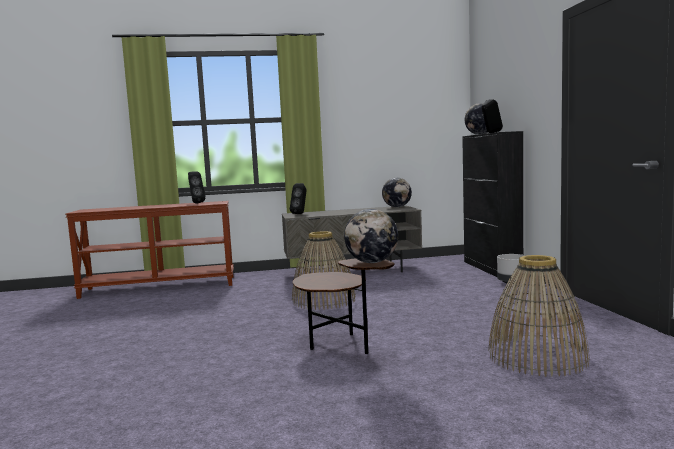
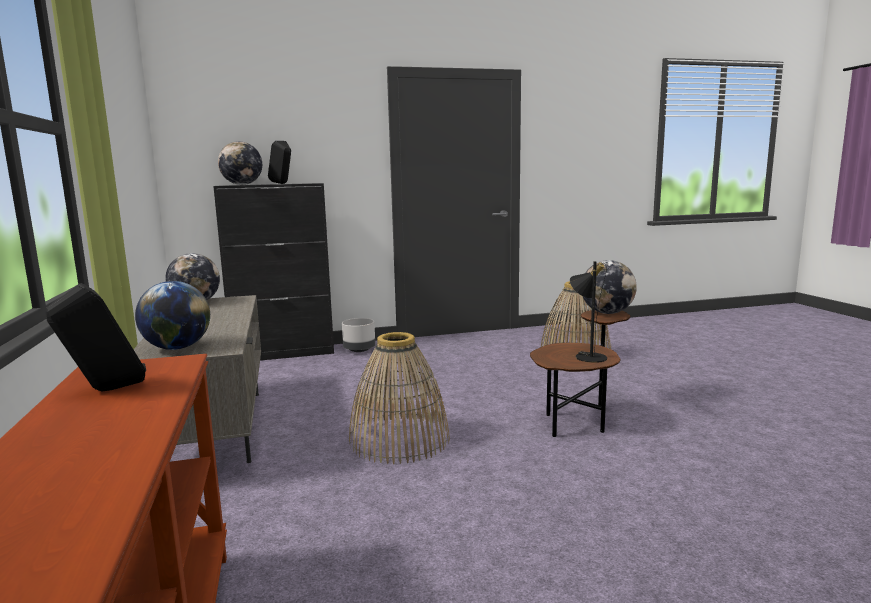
camera: 95 degrees left, 5 degrees up
(300, 214) = (177, 348): black speaker -> globe
(323, 282) = (587, 356): none -> black table lamp

